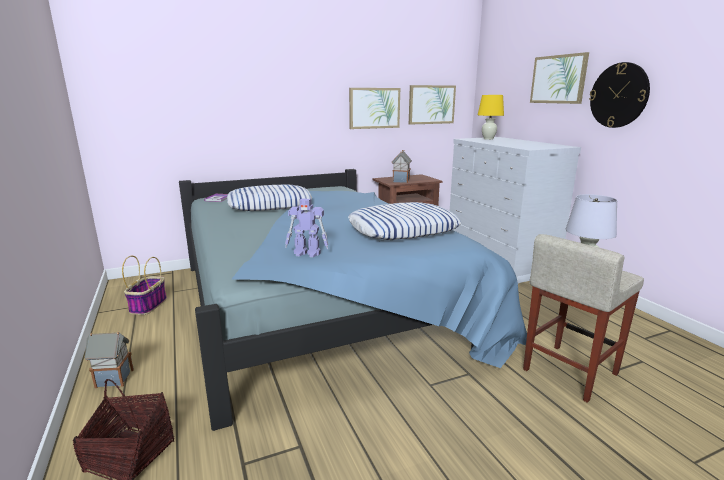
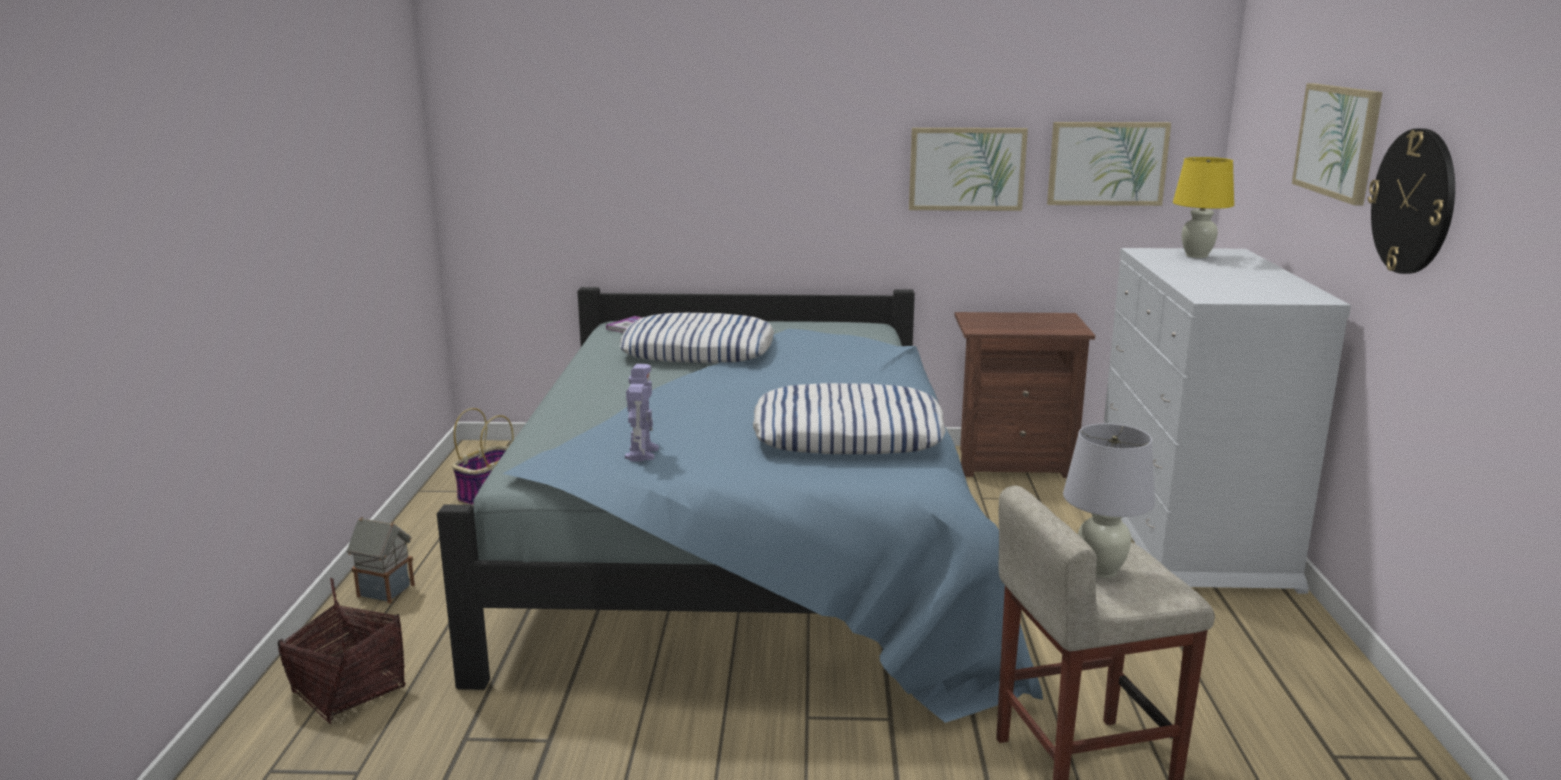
camera: 25 degrees right, 0 degrees up
(307, 253) = (642, 453): toy robot -> toy robot turned 120 degrees counterclockwise
(401, 181) = (1002, 326): toy house -> none

